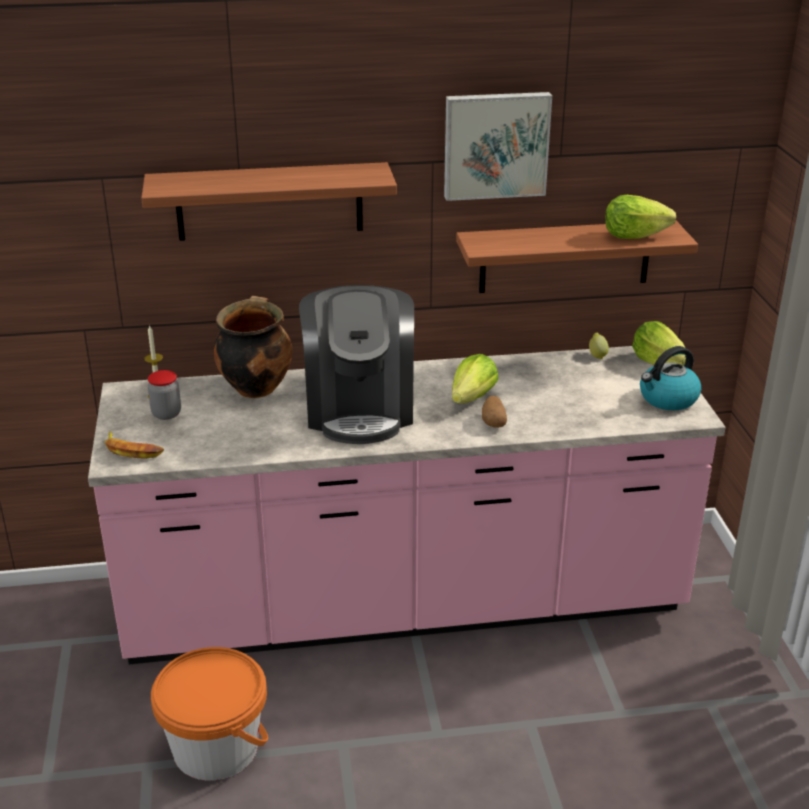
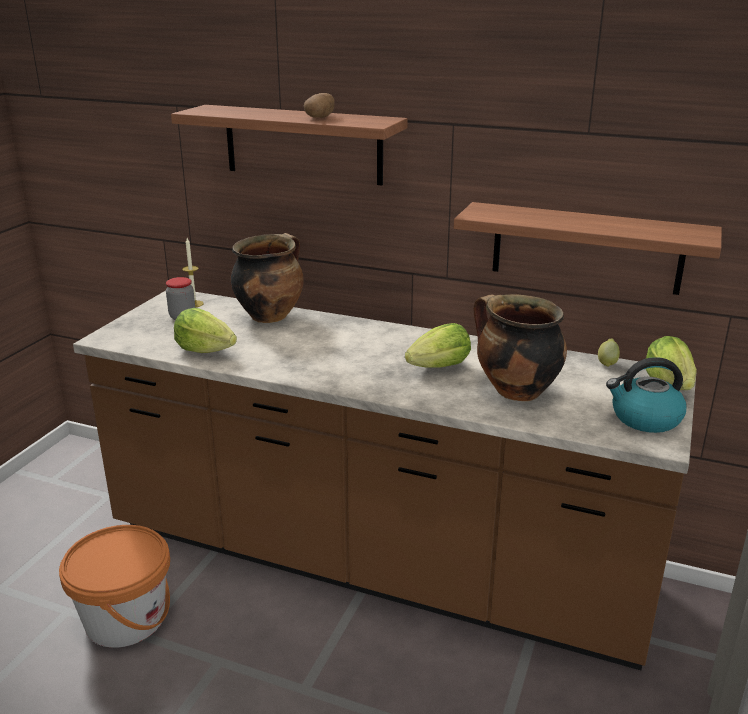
camera: 30 degrees right, 5 degrees down
(132, 450) = (126, 334): banana -> none
(359, 409) = (330, 350): coffee machine -> none
(404, 605) = (374, 562): pink counter -> brown counter
(493, 422) = (436, 390): potato -> potato (320, 117)
(495, 145) = (515, 111): picture -> none
(554, 403) = (514, 391): none -> cooking pot
(633, 236) = (651, 230): lettuce -> lettuce (205, 350)

